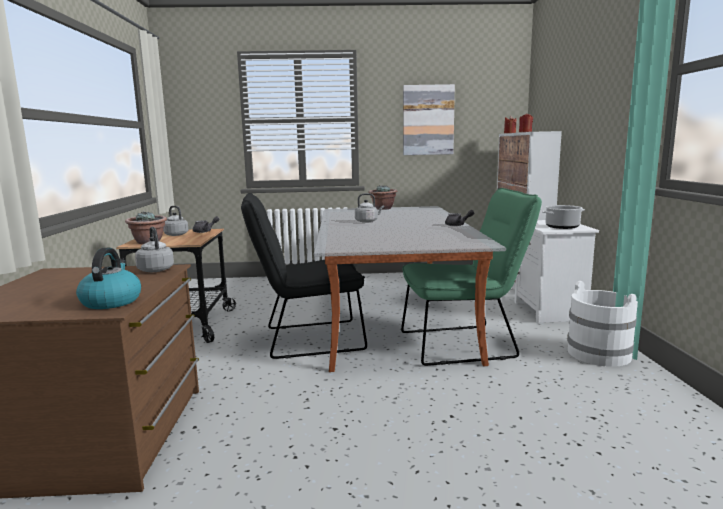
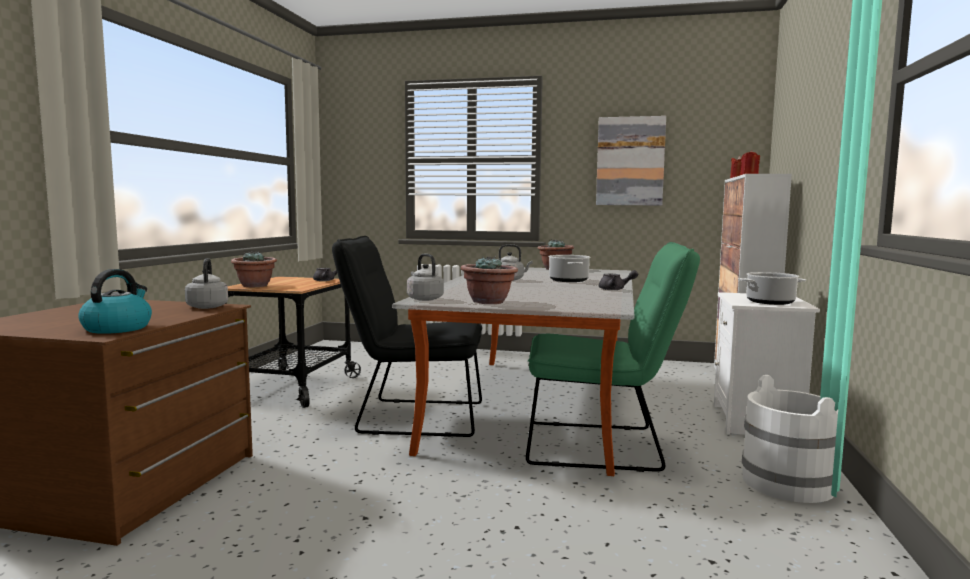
camera: 15 degrees right, 5 degrees down
(175, 234) = (292, 281): grey kettle -> grey kettle (424, 299)
(387, 245) = (489, 302): none -> potted plant
(411, 219) = (569, 280): none -> cooking pot

